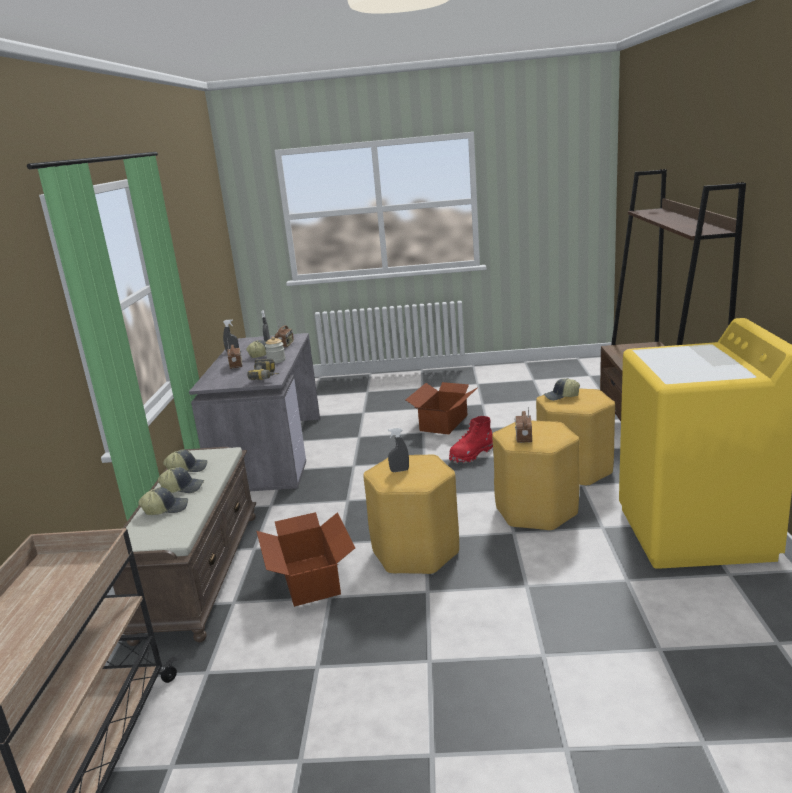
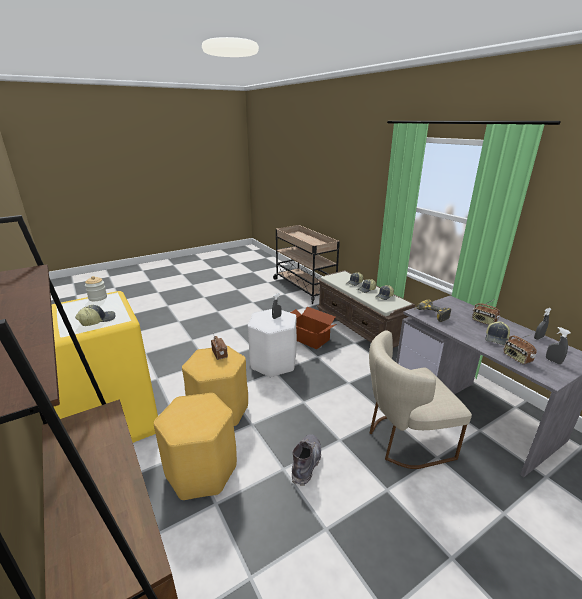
camera: 145 degrees right, 5 degrees up
(276, 361) = (467, 333): jar -> jar (98, 298)
(368, 449) = (403, 440): none -> beige chair
(416, 552) = (273, 363): yellow stool -> white stool
(444, 423) = (385, 522): cardboard box -> none
(471, 455) = (306, 463): red boot -> grey boot
(561, 397) = (207, 414): cap -> cap (97, 320)

